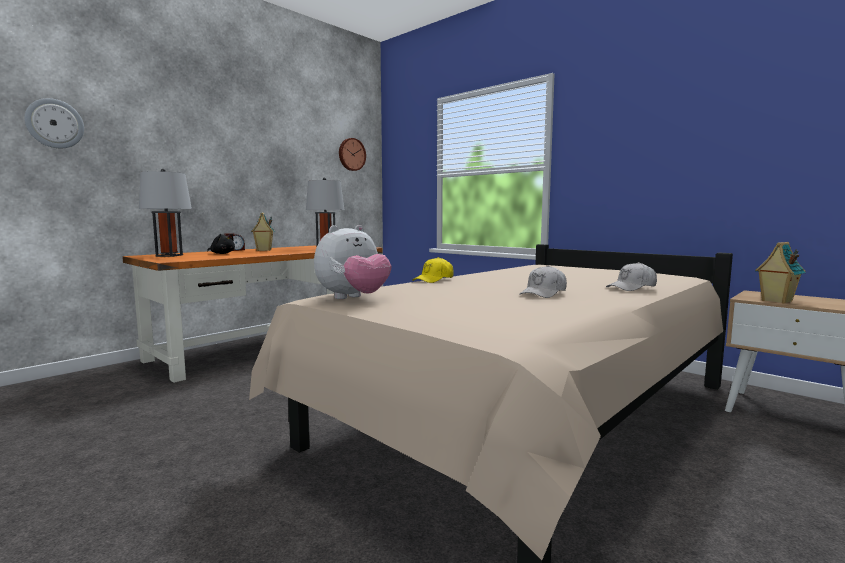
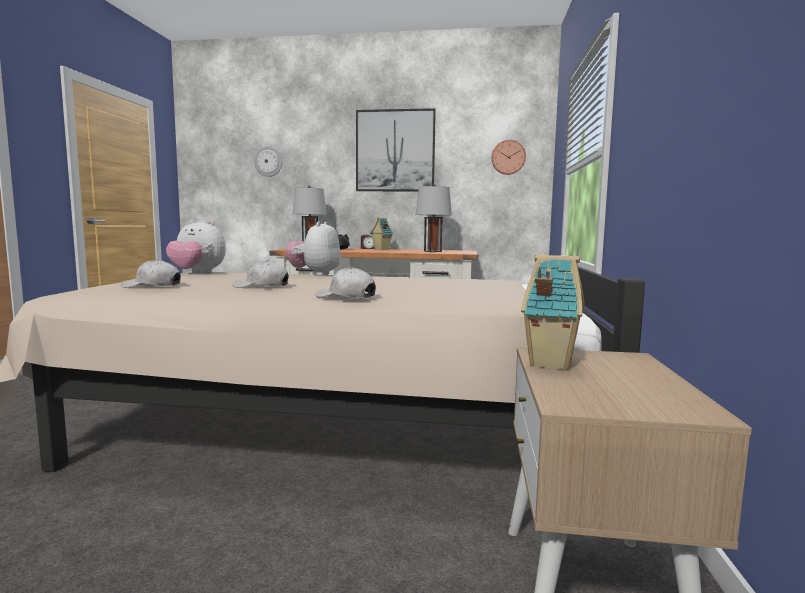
camera: 55 degrees right, 0 degrees up
(248, 134) = (395, 151): none -> picture
(434, 280) = (315, 274): yellow cap -> plush toy
(497, 313) = (152, 286): none -> white cap

